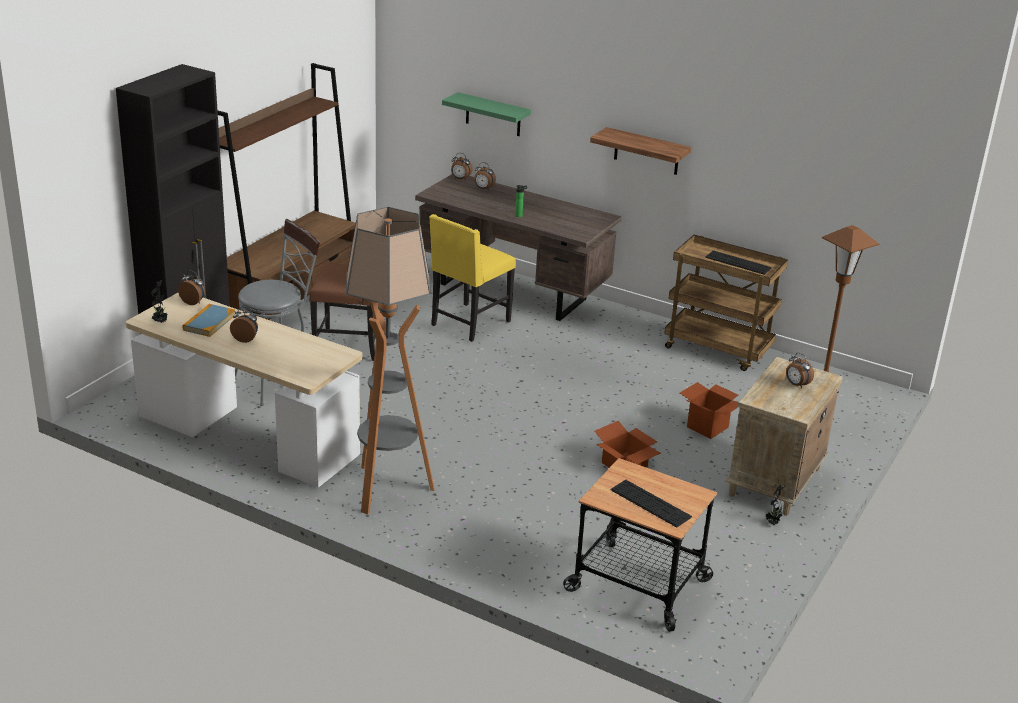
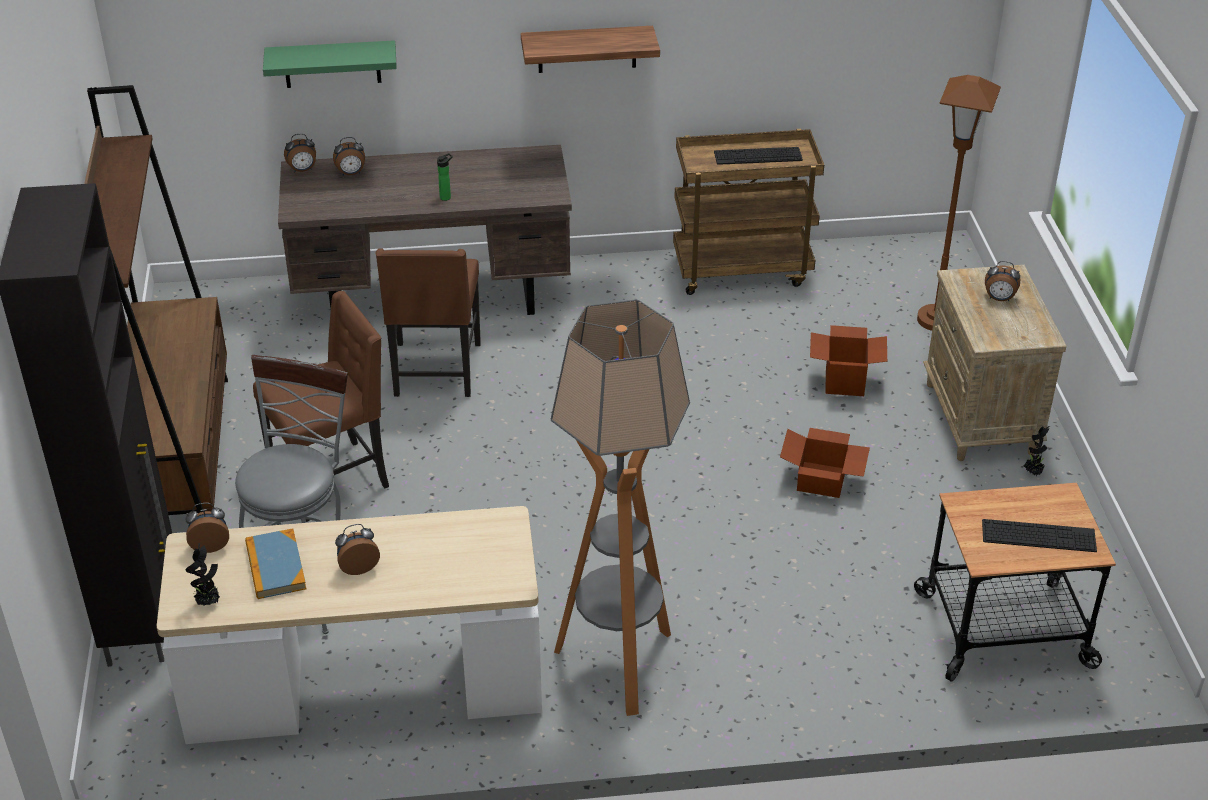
camera: 35 degrees left, 10 degrees up
(469, 324) = (435, 371): yellow chair -> brown chair

